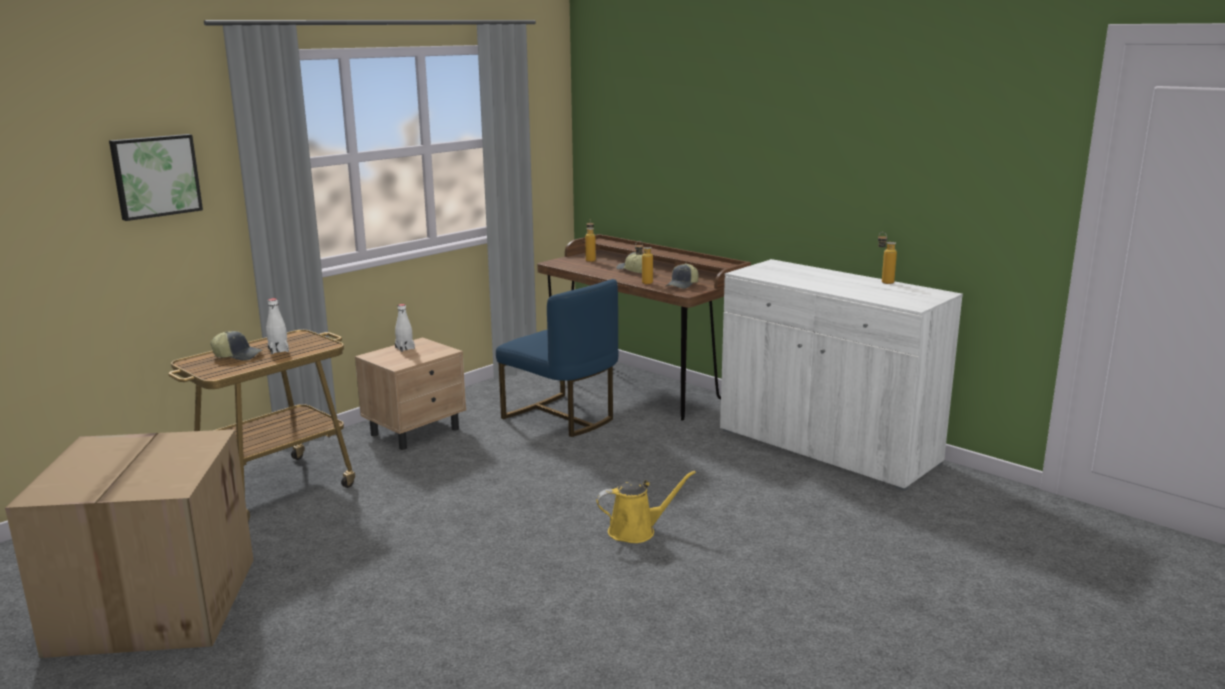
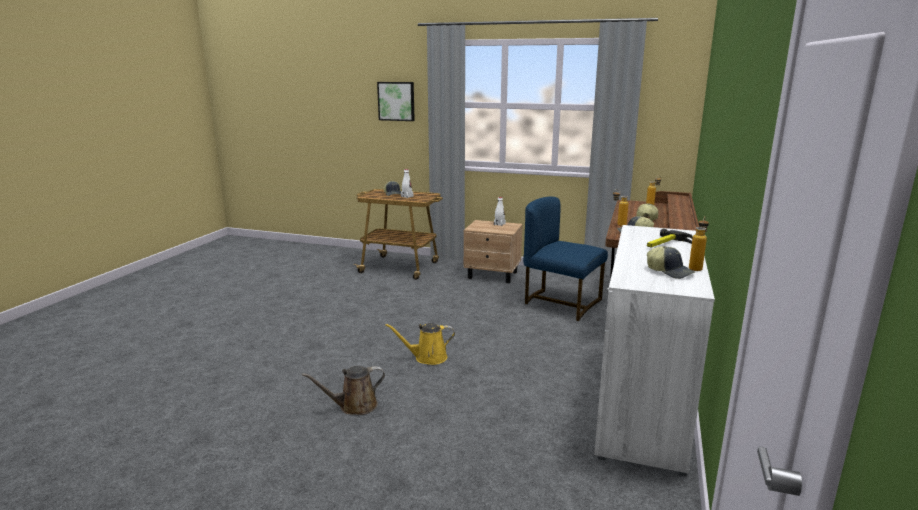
camera: 65 degrees right, 0 degrees up
(153, 603) = (292, 278): cardboard box -> none
(562, 417) = (561, 303): blue chair -> blue chair turned 105 degrees clockwise
(636, 531) = (427, 358): yellow watering can -> yellow watering can turned 120 degrees clockwise
(731, 605) = (354, 406): none -> brown watering can
(808, 275) = (665, 244): none -> hammer
(890, 289) = (670, 271): none -> cap

